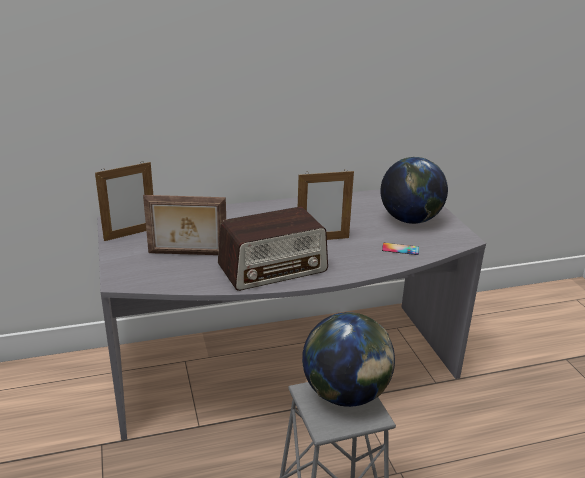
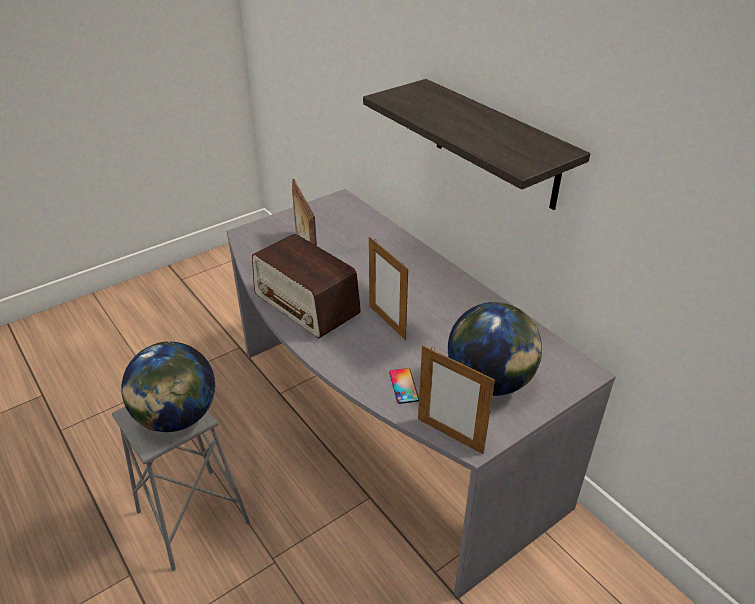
camera: 70 degrees right, 10 degrees up
(130, 234) = (323, 213): picture frame -> picture frame (450, 436)
(292, 80) = (495, 144): none -> shelf

